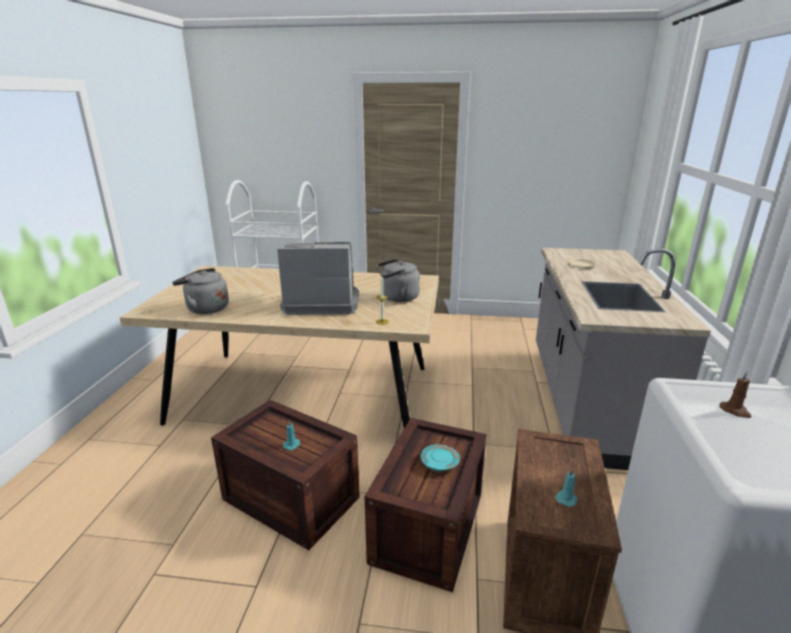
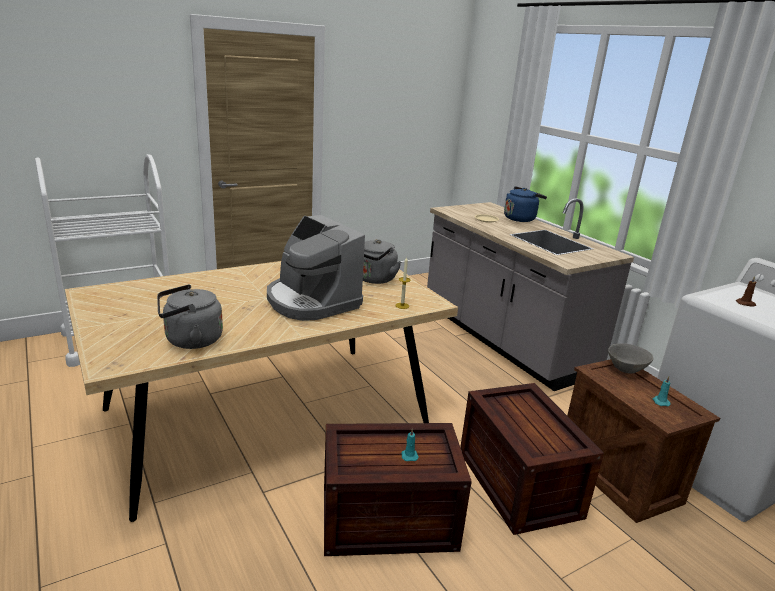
camera: 40 degrees left, 0 degrees up
(321, 303) = (311, 301): coffee machine -> coffee machine turned 90 degrees counterclockwise
(439, 463) = (534, 418): turquoise plate -> none
(579, 451) = (626, 368): none -> grey bowl
(629, 269) = (520, 218): none -> blue kettle

